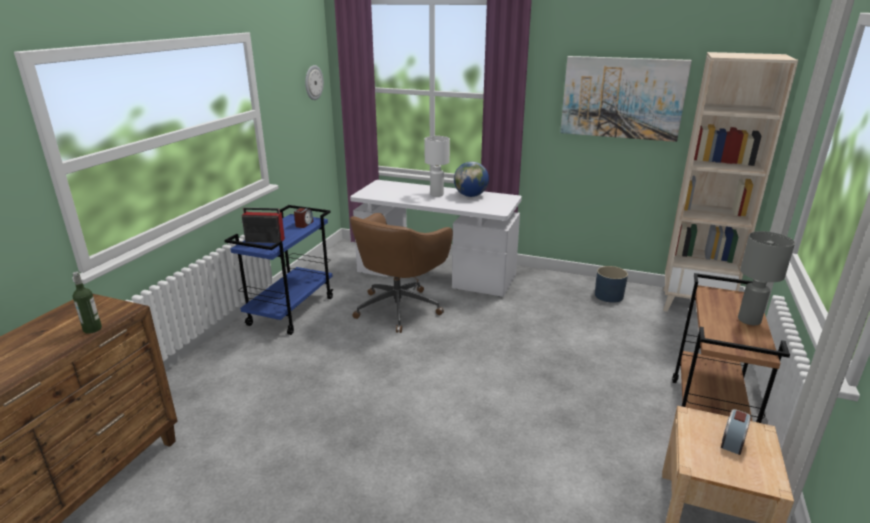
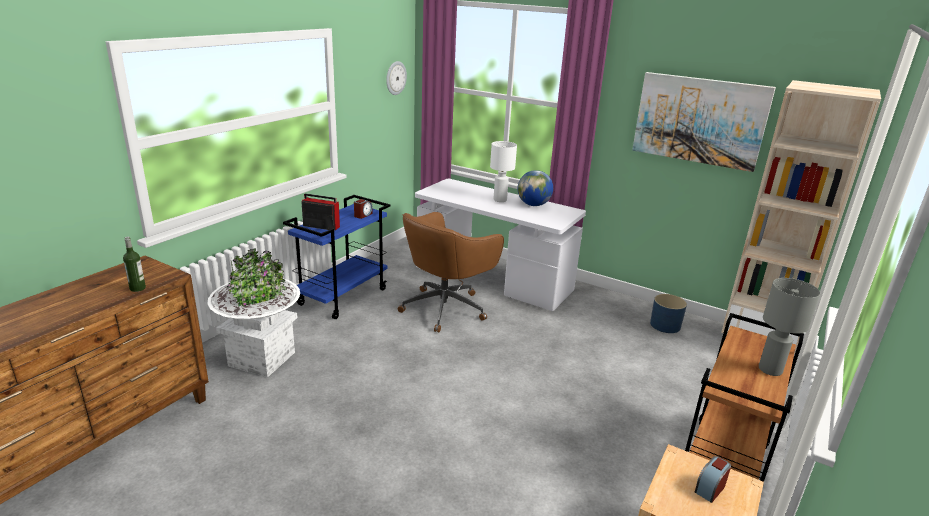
camera: 10 degrees right, 0 degrees up
(225, 387) = (262, 359): none -> white planter

